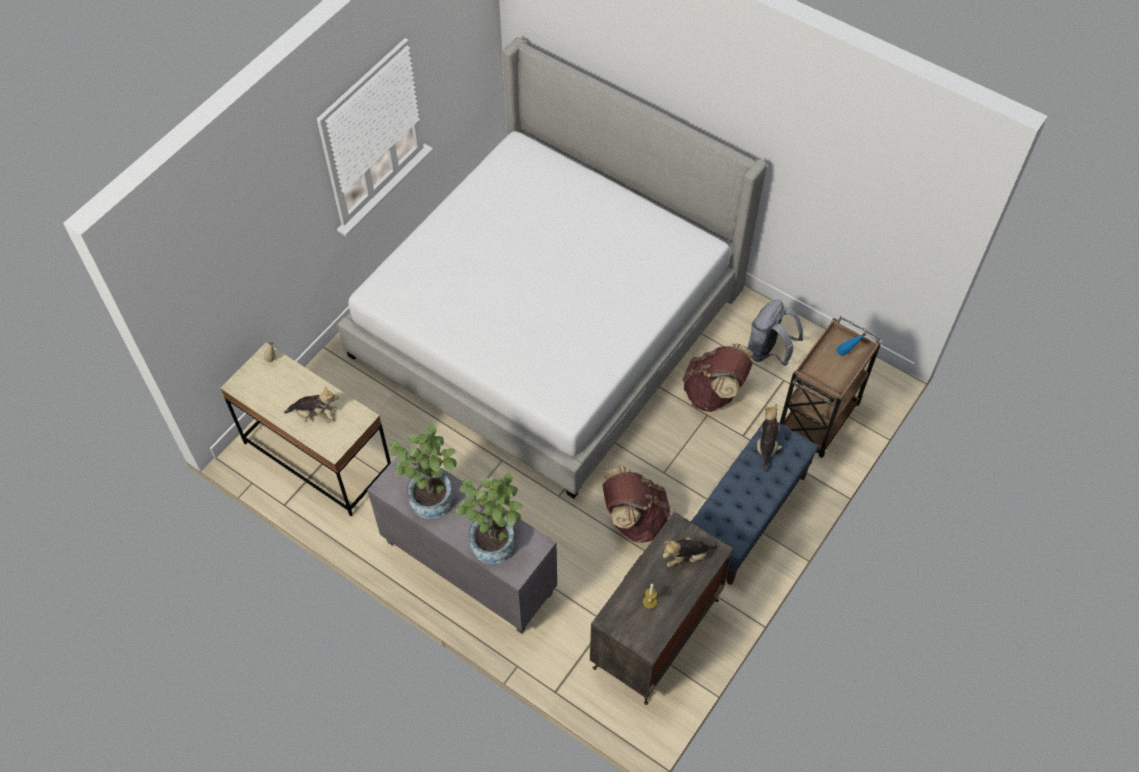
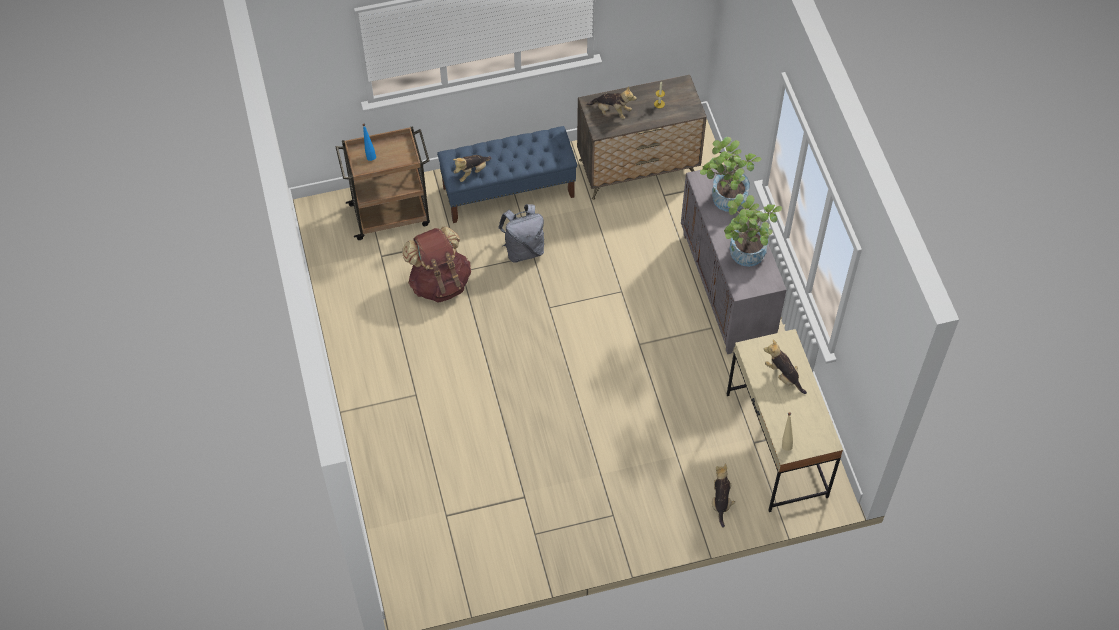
camera: 140 degrees left, 0 degrees up
(331, 382) = (721, 501): none -> plush toy
(547, 322) = (505, 427): bed -> none
(633, 518) = (584, 242): brown backpack -> none
(769, 352) = (367, 282): grey backpack -> grey backpack (523, 250)

